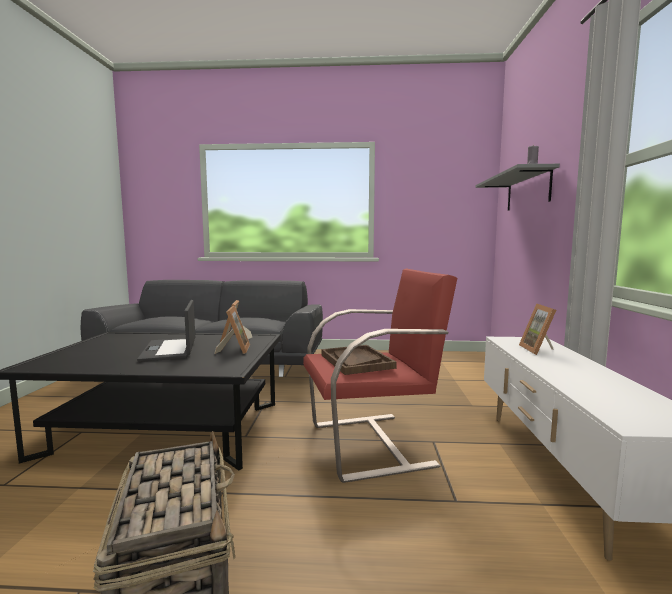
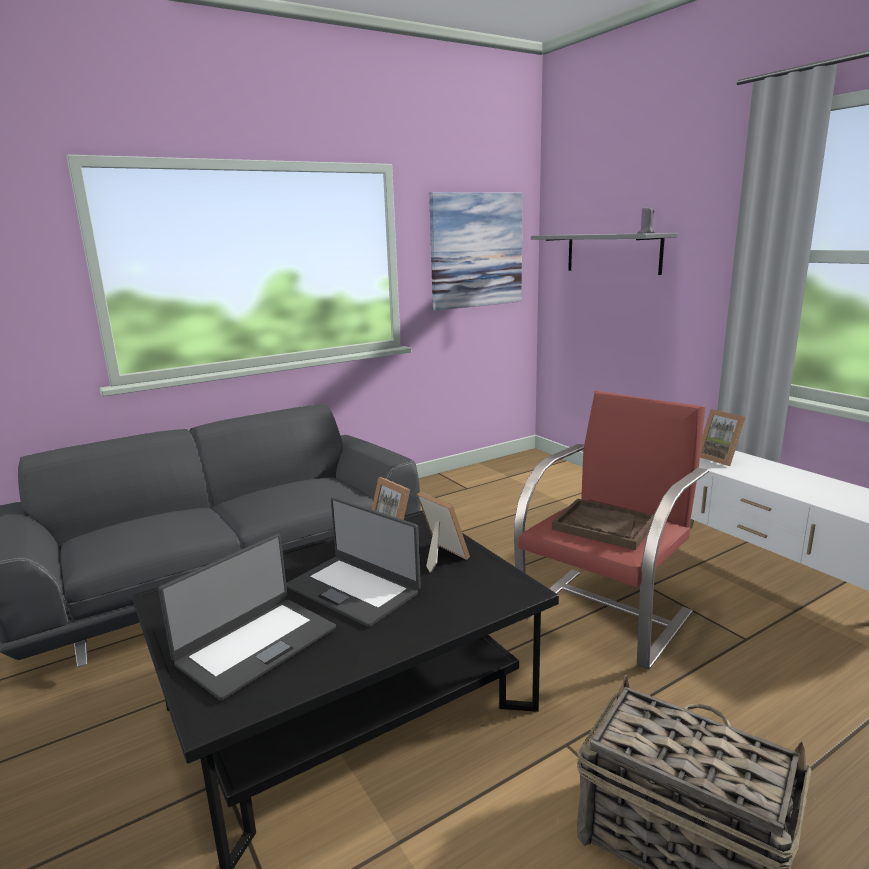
camera: 35 degrees left, 10 degrees up
(91, 354) = (255, 645): none -> laptop
(439, 197) = (476, 250): none -> picture

